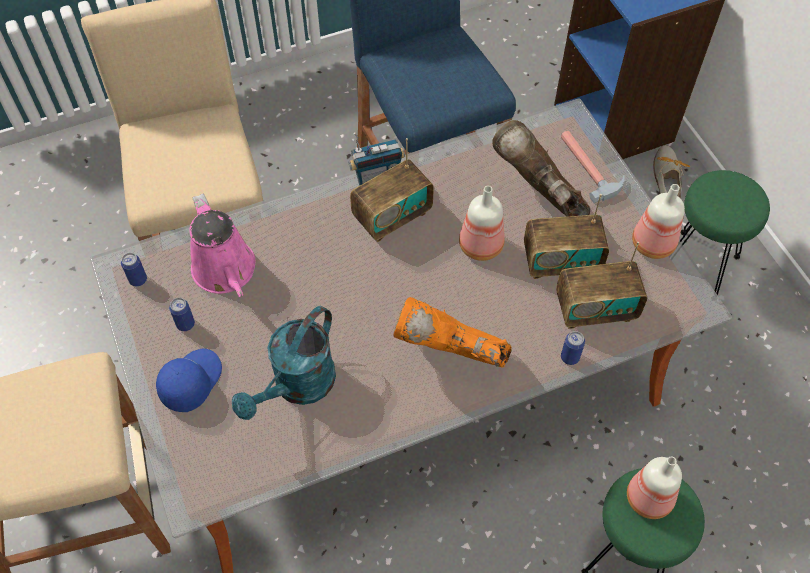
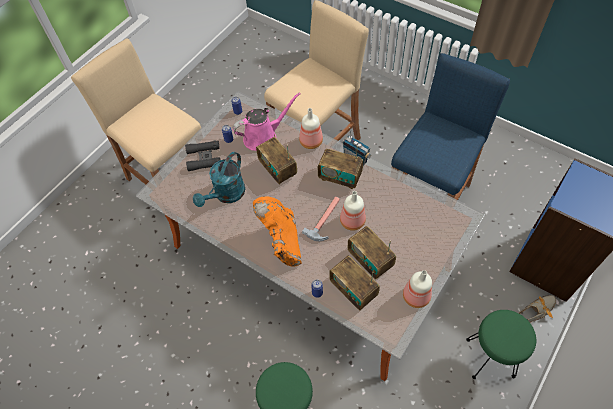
camera: 60 degrees right, 0 degrees up
(190, 381) = (204, 158): blue cap -> black binoculars
(226, 272) = (263, 137): pink watering can -> pink watering can turned 150 degrees counterclockwise
(297, 387) = (226, 195): turquoise watering can -> turquoise watering can turned 60 degrees counterclockwise
(308, 287) = (278, 169): none -> radio
(538, 196) = (402, 229): brown boot -> none
(589, 166) = (442, 241): hammer -> hammer (326, 220)
(650, 499) = (287, 382): bottle -> bottle (311, 142)

